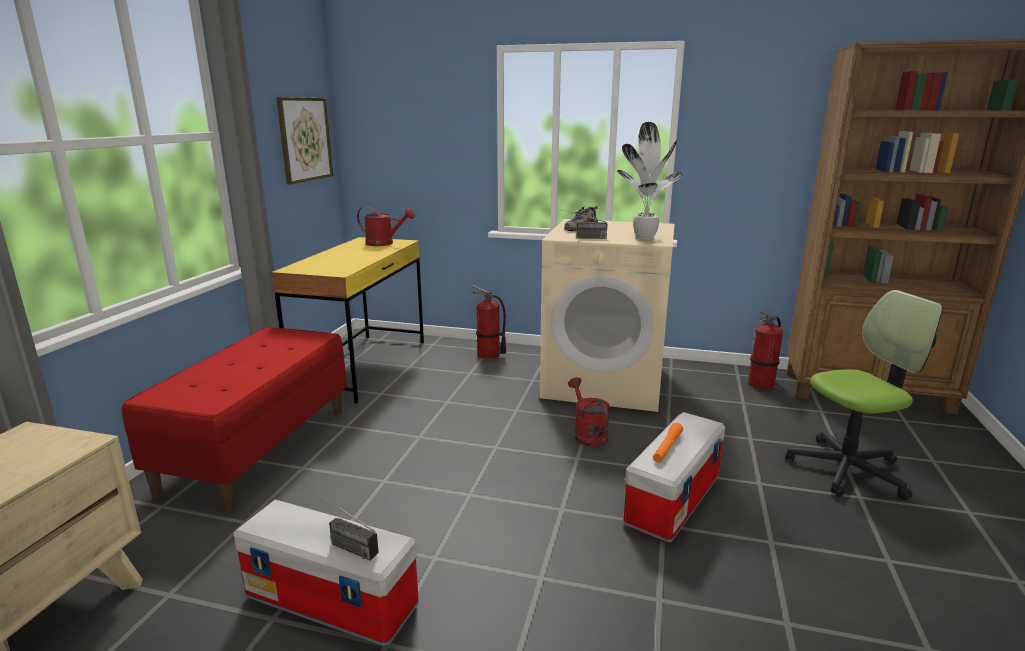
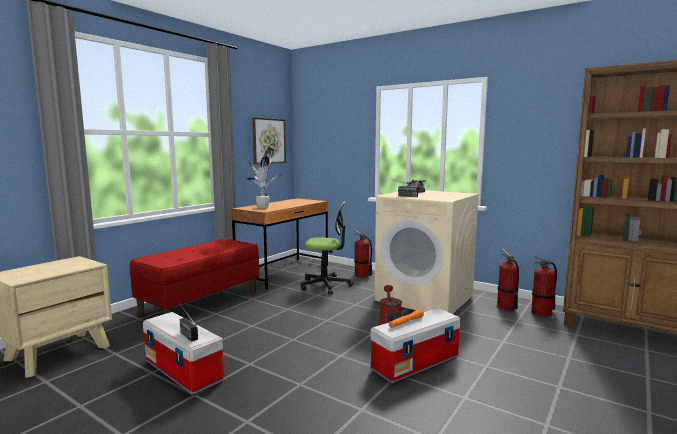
camera: 20 degrees right, 10 degrees down
(363, 366) = (284, 273): yellow desk -> brown desk
(384, 243) = (306, 201): red watering can -> none
(644, 237) = (443, 197): potted plant -> potted plant (263, 207)
(715, 381) = (506, 307): none -> fire extinguisher
(847, 470) = (564, 370): office chair -> office chair (325, 285)

